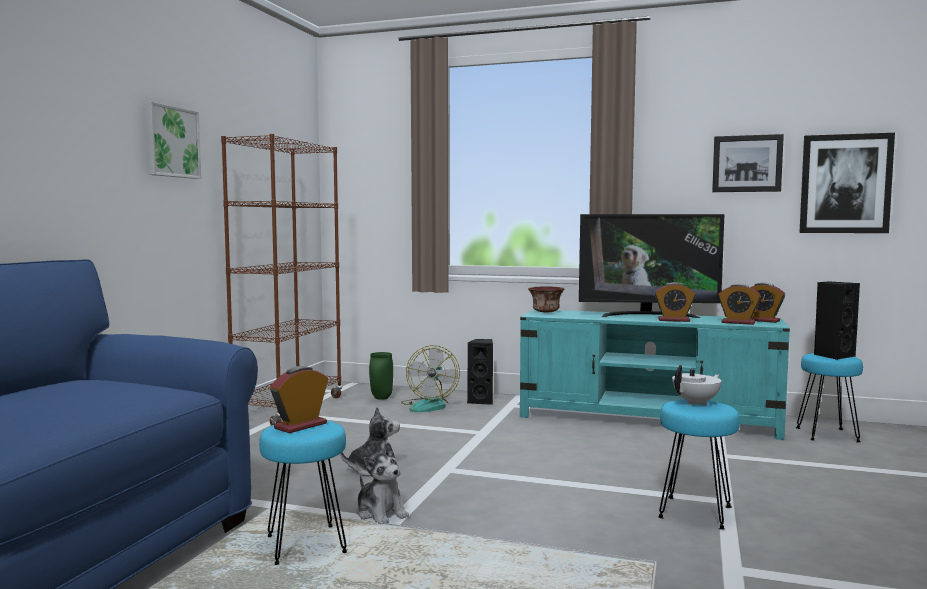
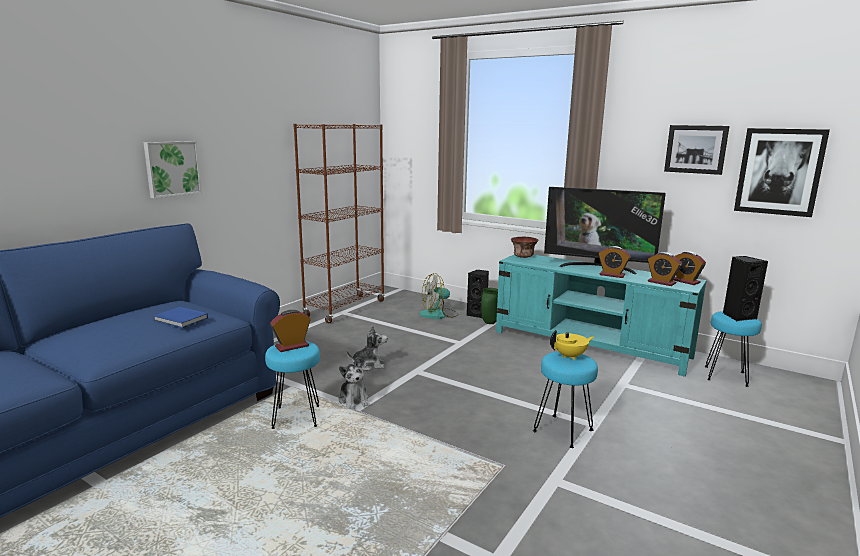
camera: 15 degrees right, 10 degrees up
(115, 393) = (181, 319): none -> blue book
(170, 142) = (254, 133): picture -> picture (172, 168)
(381, 398) = (410, 304): green vase -> green vase (489, 322)
(429, 405) = (439, 314): fan -> fan turned 45 degrees clockwise
(696, 403) = (570, 356): white teapot -> yellow teapot

